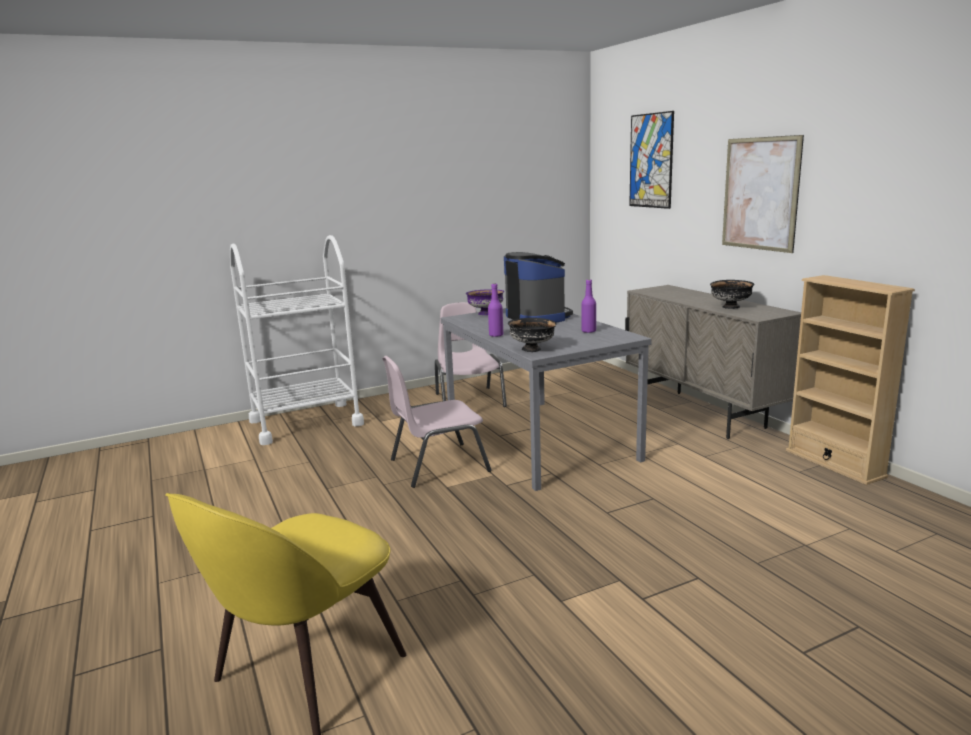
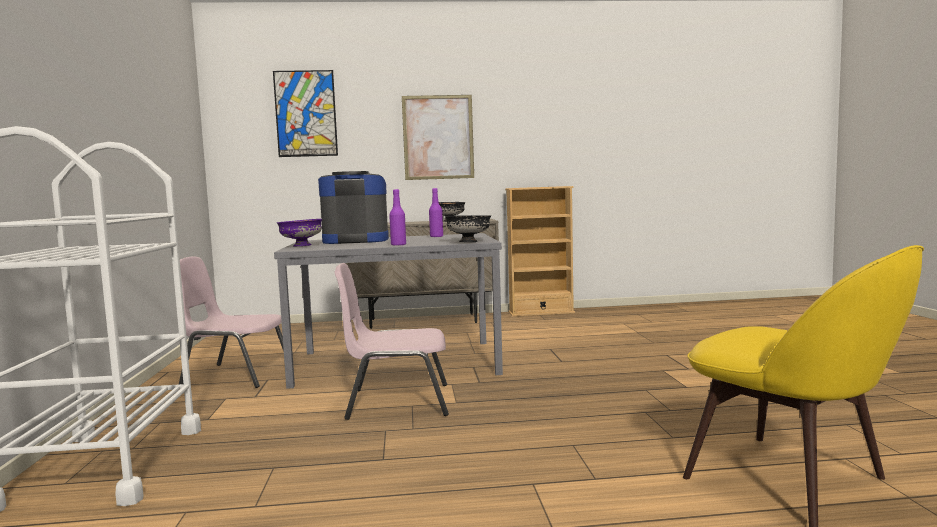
camera: 70 degrees left, 10 degrees down
(437, 465) = (397, 402): pink chair -> pink chair turned 90 degrees clockwise

